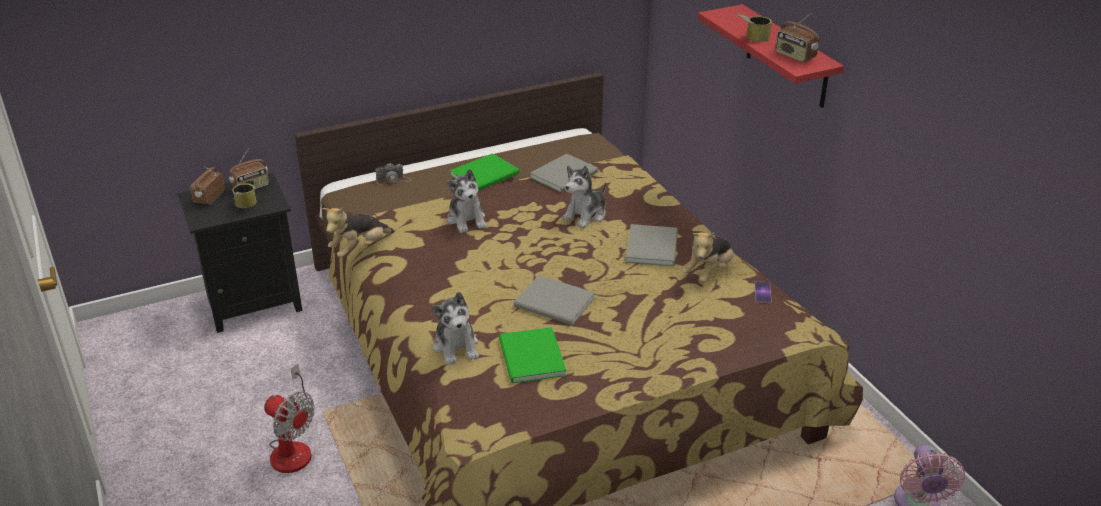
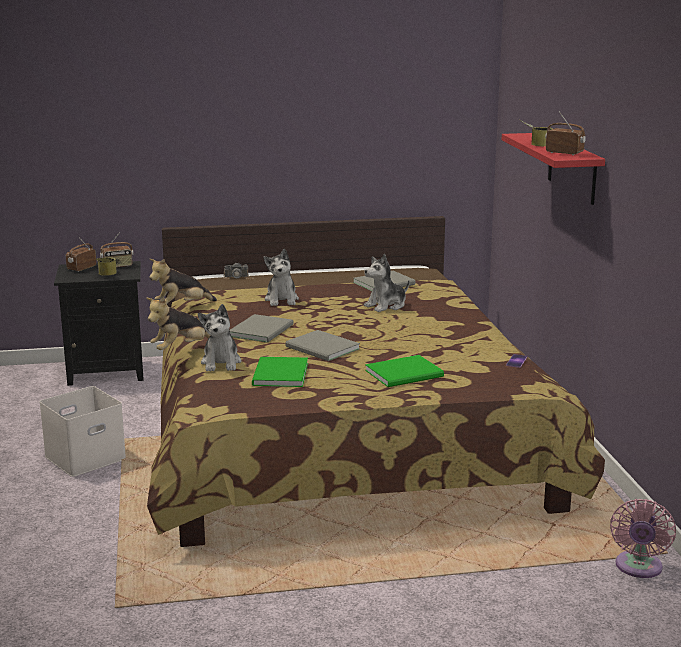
camera: 15 degrees right, 15 degrees down
(293, 446) = (86, 456): fan -> white storage box
(487, 174) = (317, 278): green book -> green book (406, 374)
(653, 246) = (434, 327): grey book -> grey book (263, 330)
(709, 272) = (475, 346): plush toy -> plush toy (181, 349)
(794, 56) = (564, 153): radio -> radio turned 150 degrees clockwise

